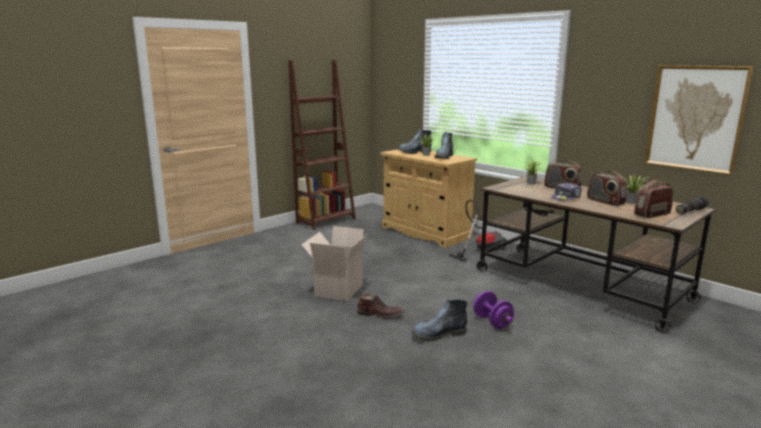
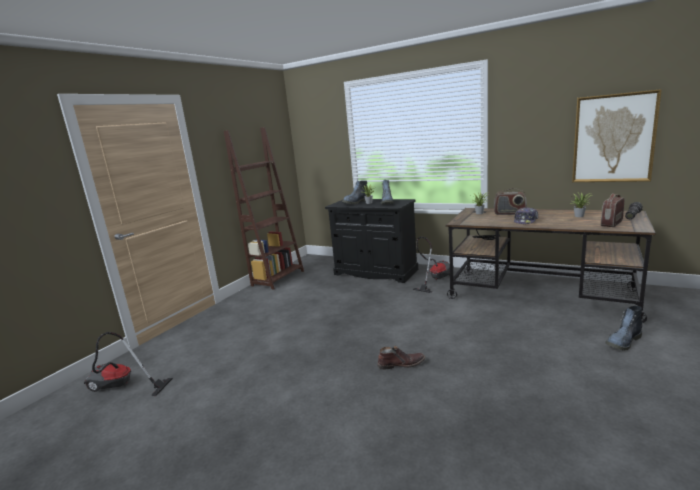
camera: 15 degrees left, 0 degrees up
(141, 281) = (120, 387): none -> vacuum cleaner
(337, 289) = (340, 346): cardboard box -> none
(425, 232) = (375, 272): beige cabinet -> black cabinet
(438, 335) = (471, 373): boot -> boot (623, 342)
(492, 322) = (504, 346): purple dumbbell -> none
(605, 202) = (560, 219): radio -> none

